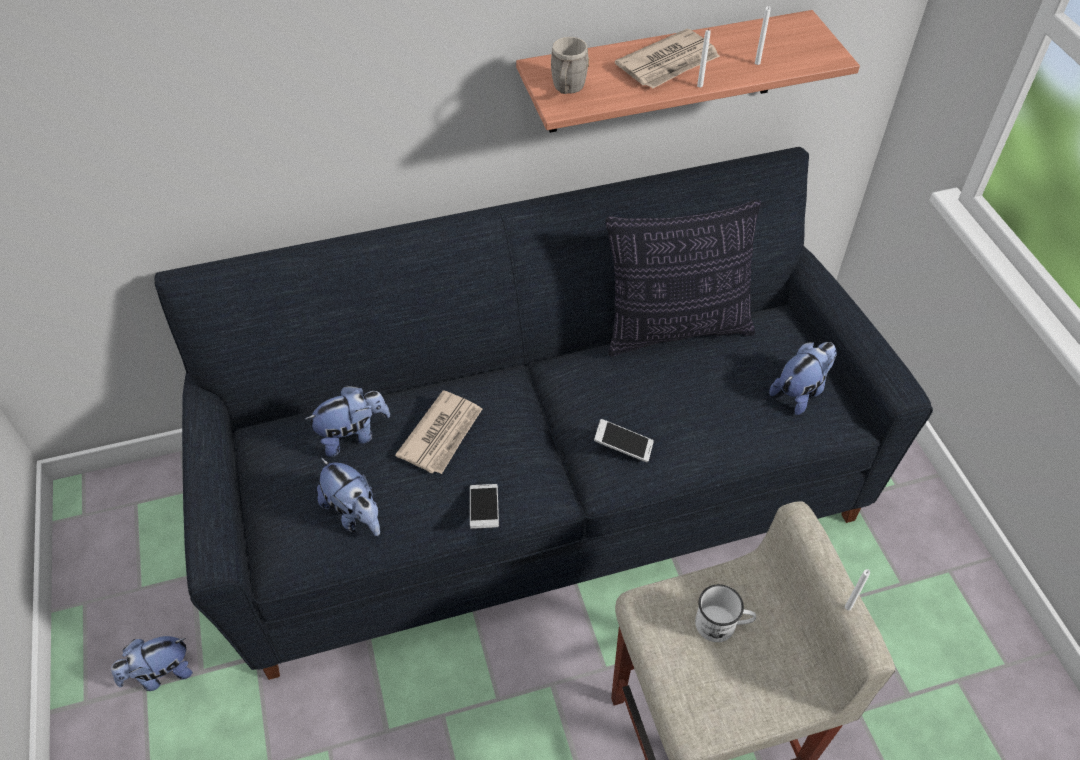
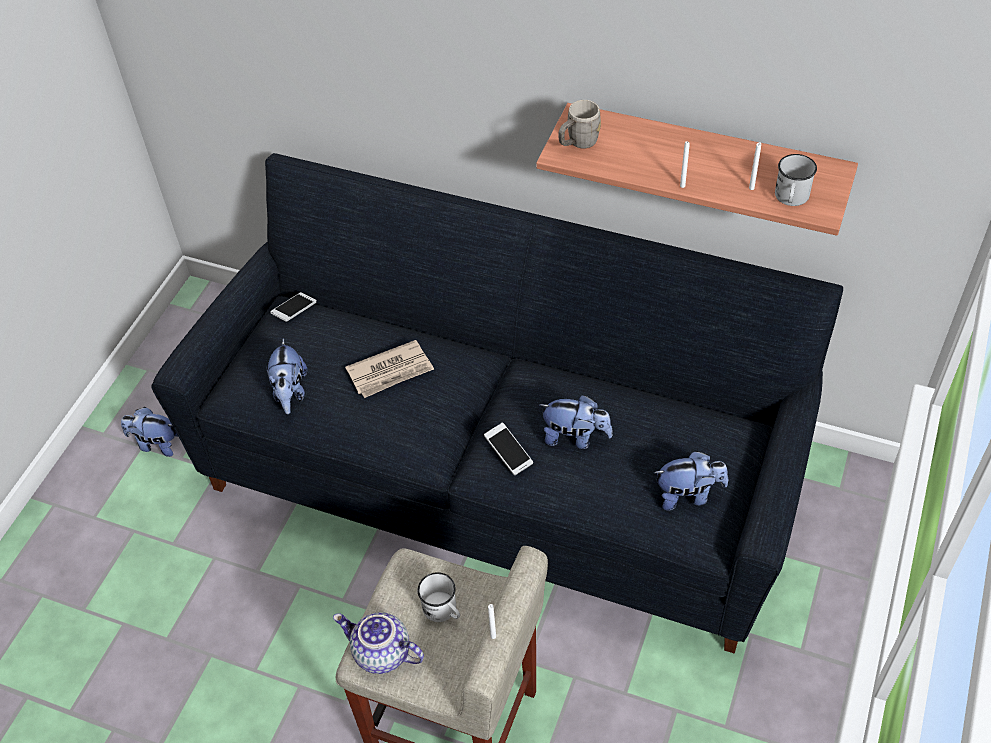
camera: 40 degrees right, 0 degrees up
(352, 435) = (334, 339): plush toy -> plush toy (575, 437)
(484, 511) = (371, 440): phone -> phone (295, 311)
(669, 63) = (679, 157): newspaper -> none
(676, 329) = (638, 391): pillow -> none
(706, 708) = (380, 654): none -> teapot
(797, 58) = (791, 198): none -> white mug

